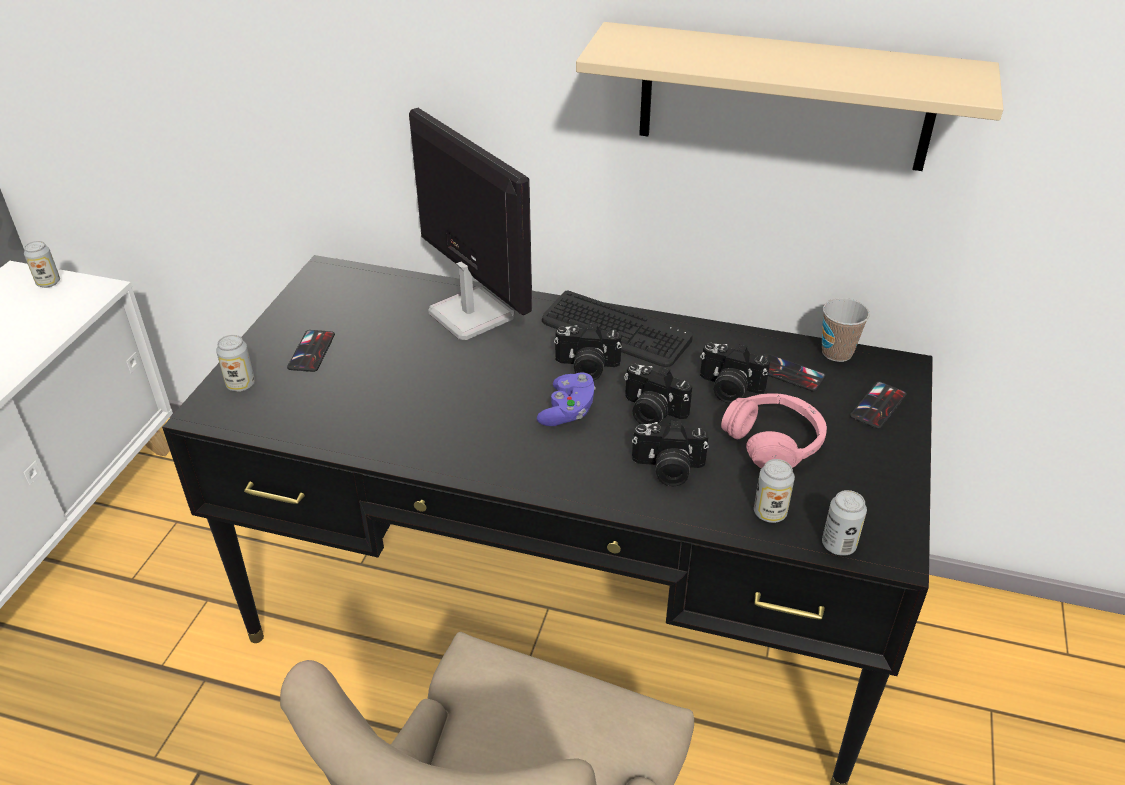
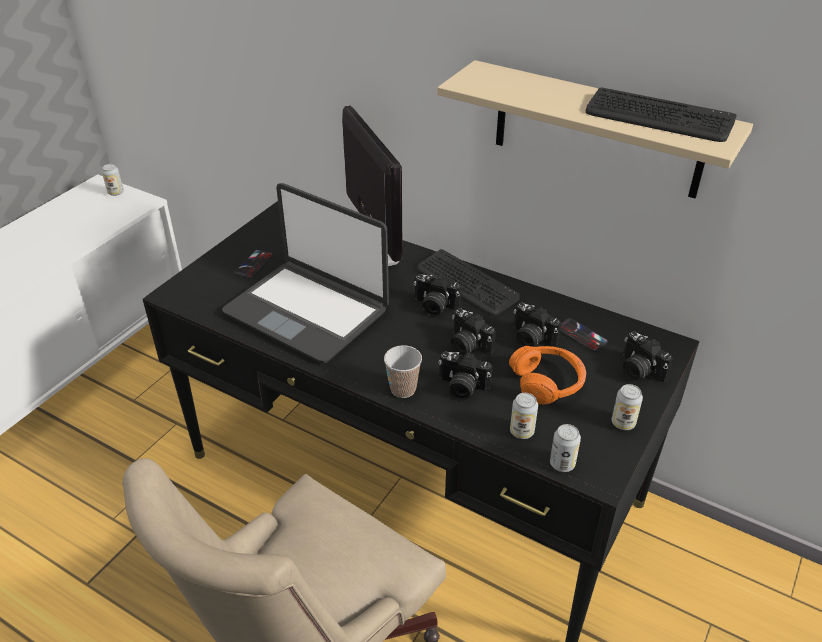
camera: 15 degrees right, 0 degrees up
(241, 384) = (200, 279): can -> can (623, 423)
(415, 403) = (307, 311): none -> laptop
(568, 411) = (408, 334): purple game controller -> none
(774, 441) = (547, 382): pink headphones -> orange headphones
(837, 353) = (624, 326): cup -> cup (403, 389)
(878, 406) = (638, 370): phone -> camera
(883, 67) = (658, 117): none -> keyboard

